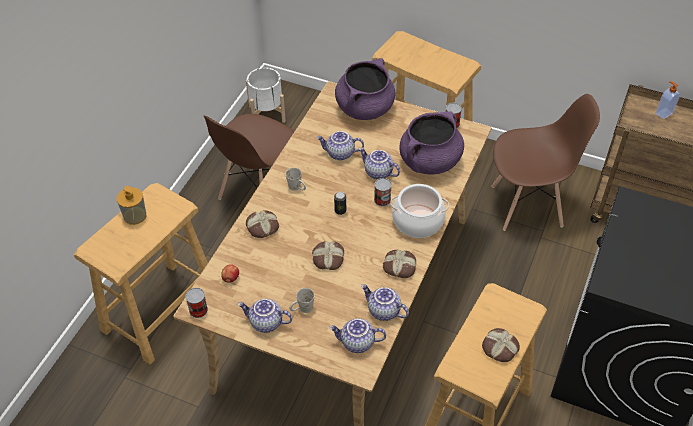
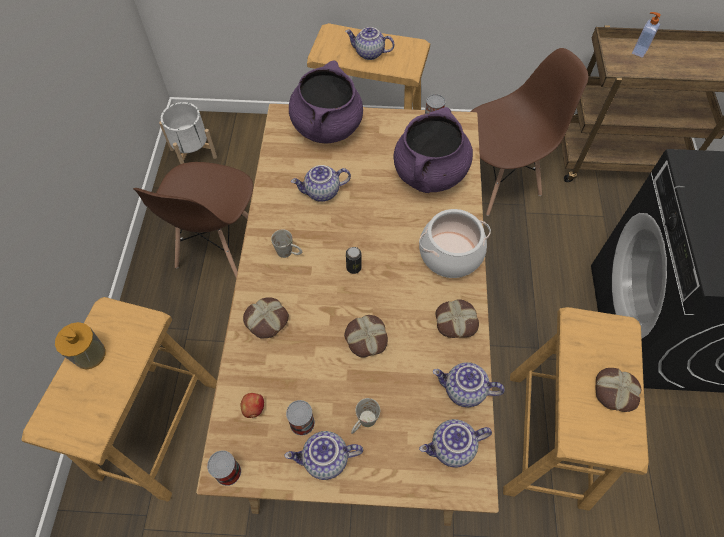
camera: 20 degrees left, 10 degrees up
(378, 173) = (377, 204): teapot -> teapot (369, 53)
(382, 200) = (397, 238): can -> can (302, 423)

